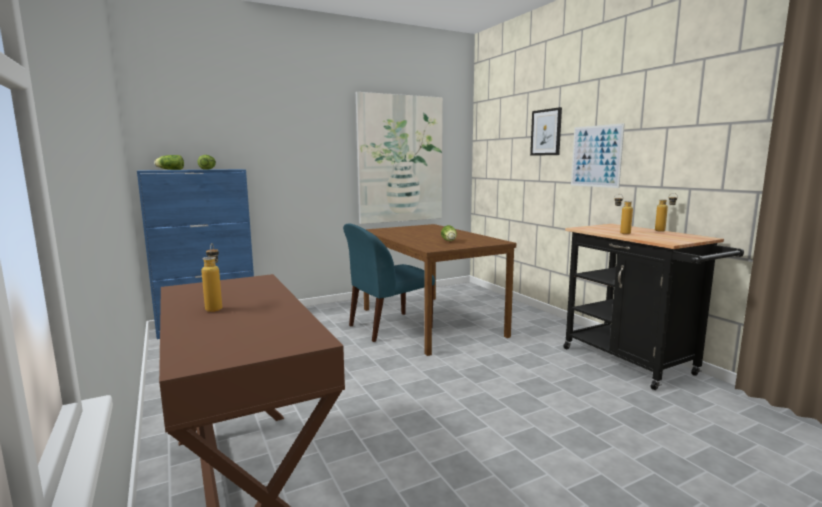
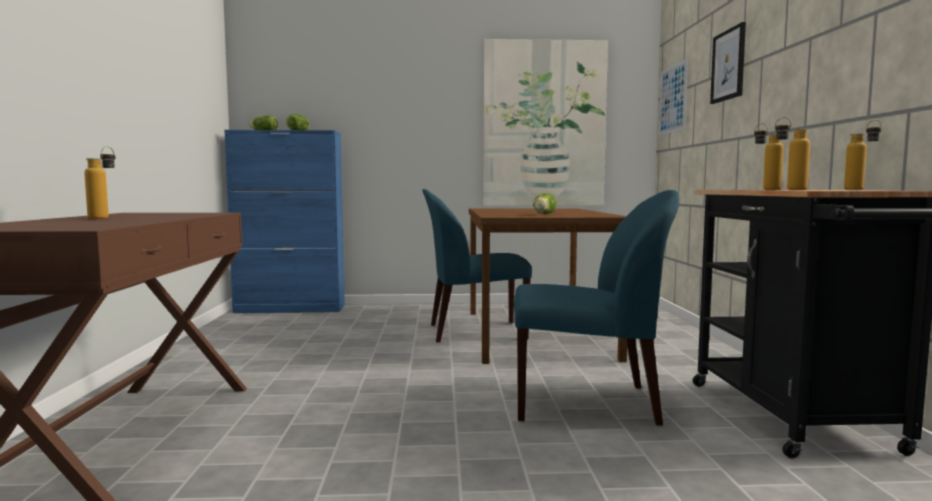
camera: 25 degrees right, 5 degrees down
(524, 375) = (587, 403): none -> blue chair
(596, 156) = (783, 86): picture -> picture (672, 99)
(645, 238) = (788, 189): none -> bottle

